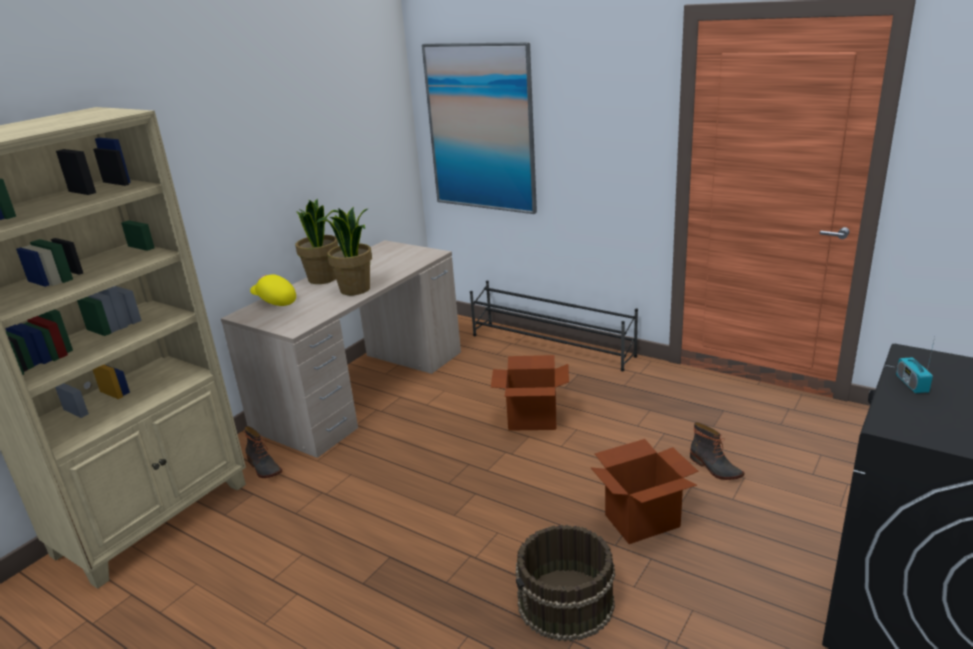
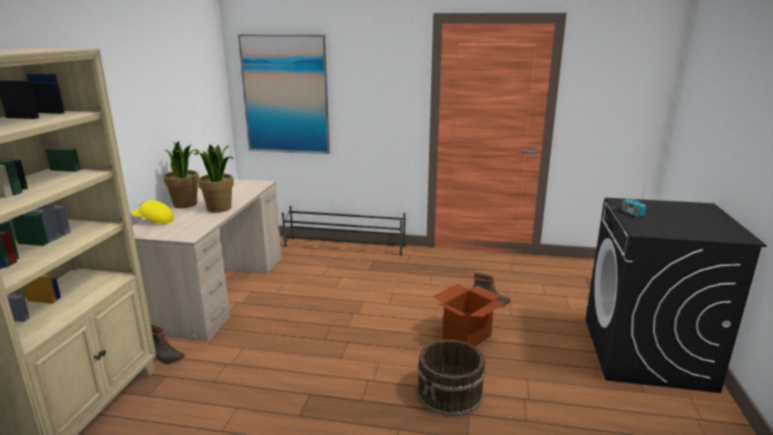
camera: 25 degrees left, 5 degrees down
(532, 419) = (359, 291): cardboard box -> none

